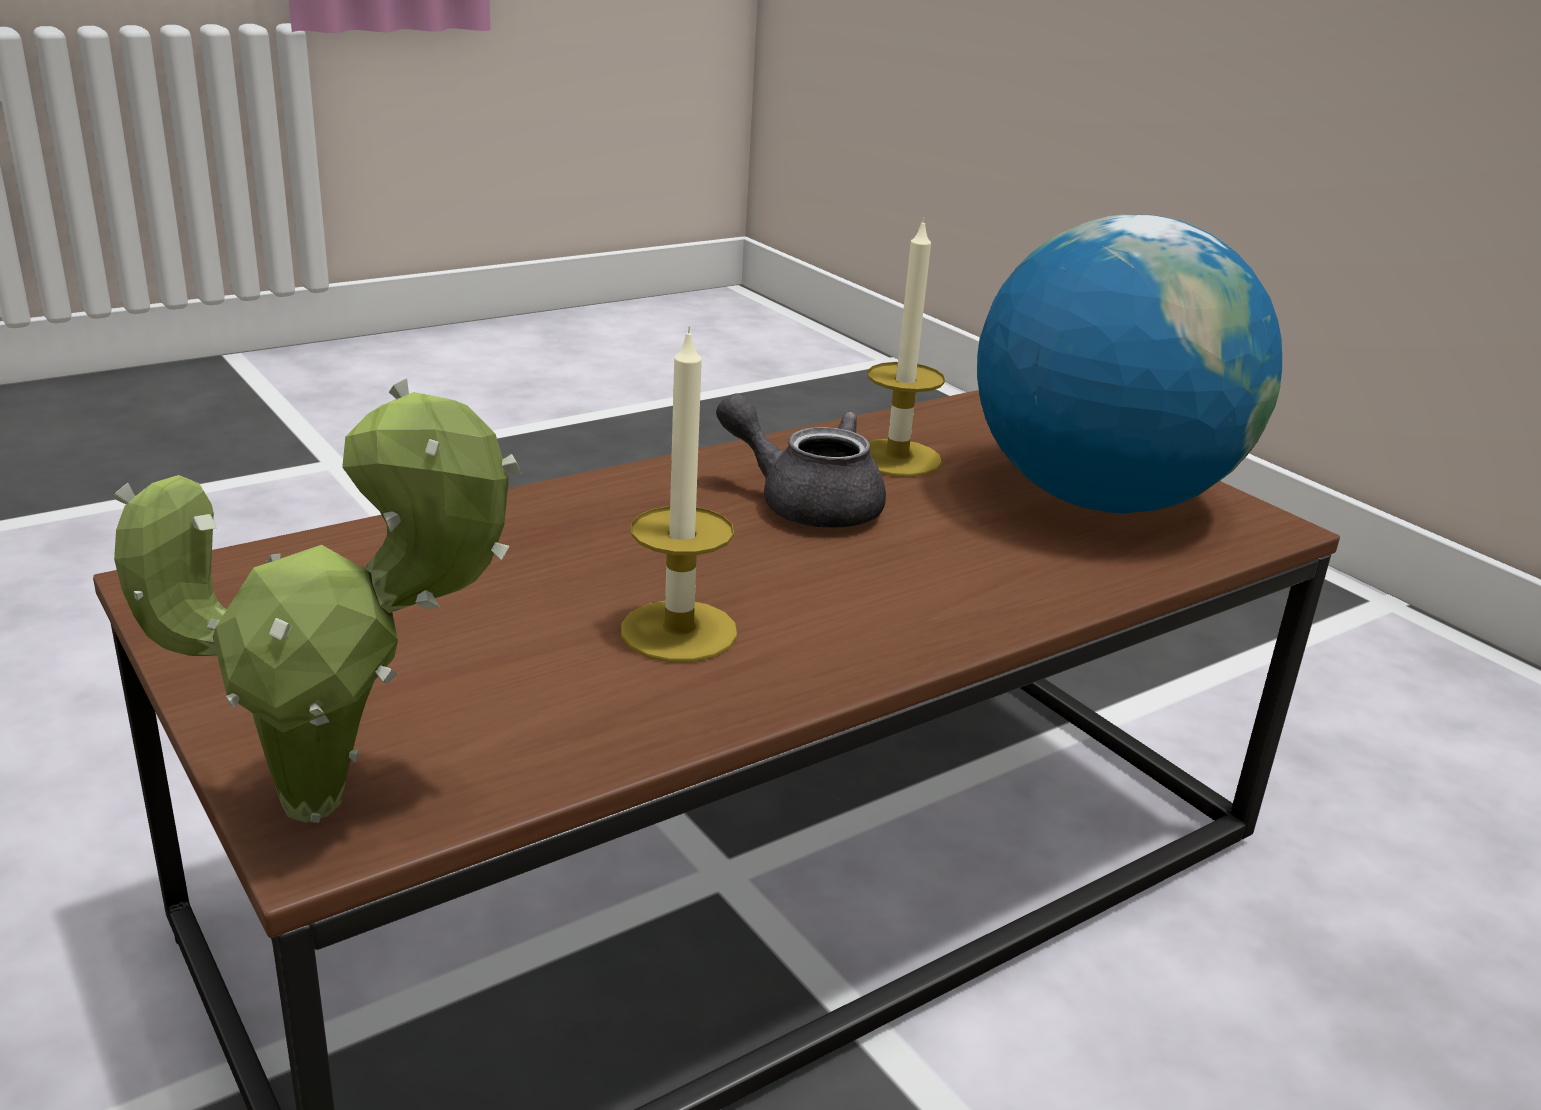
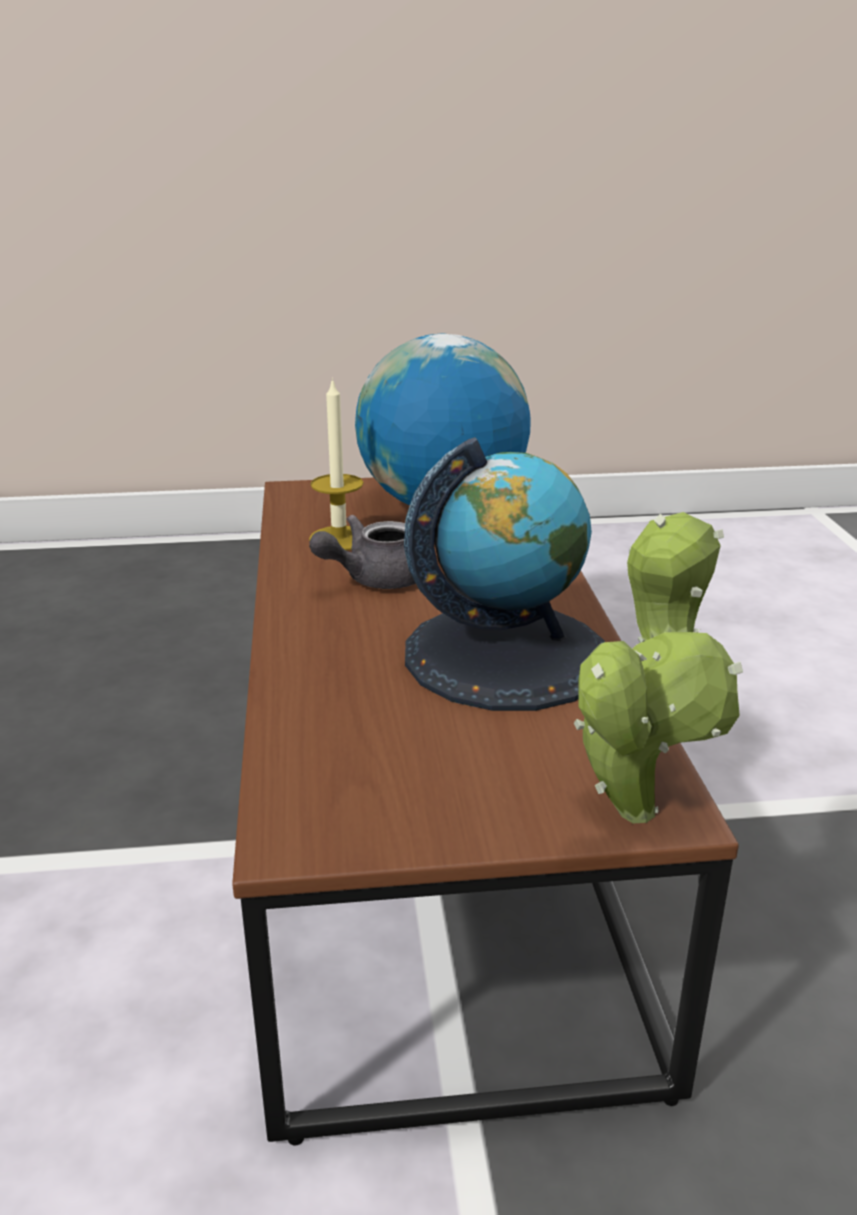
camera: 60 degrees left, 0 degrees up
(679, 631) = (506, 654): candle -> globe

